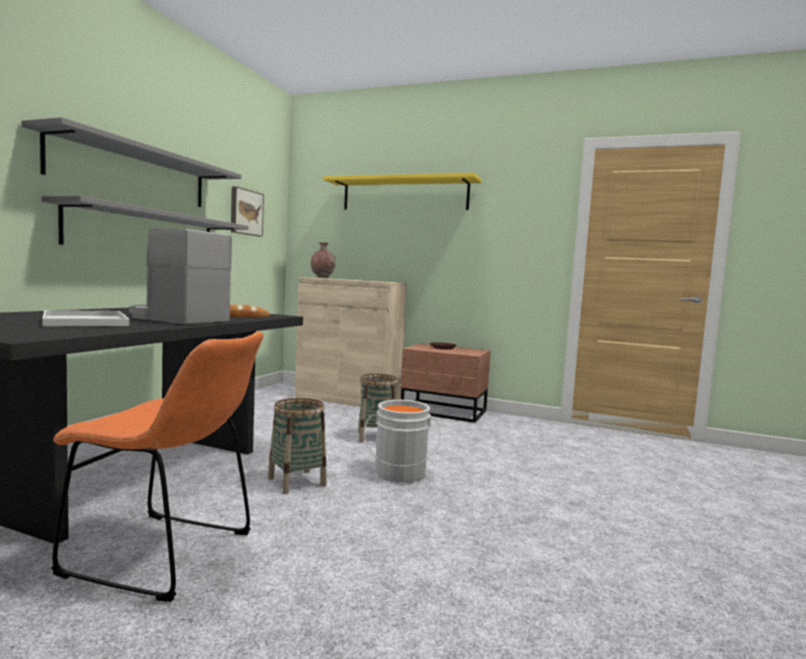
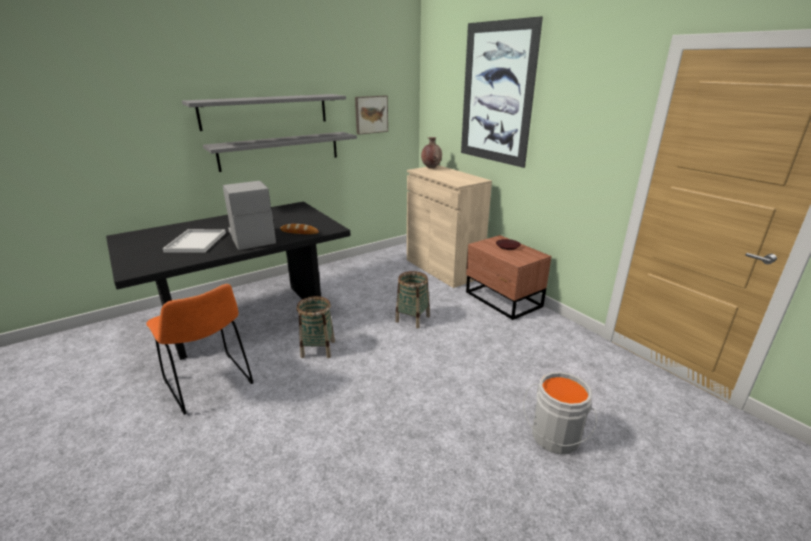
camera: 35 degrees right, 20 degrees up
(400, 474) = (385, 361): grey bucket -> grey bucket (554, 438)
(404, 195) = (496, 94): yellow shelf -> picture

